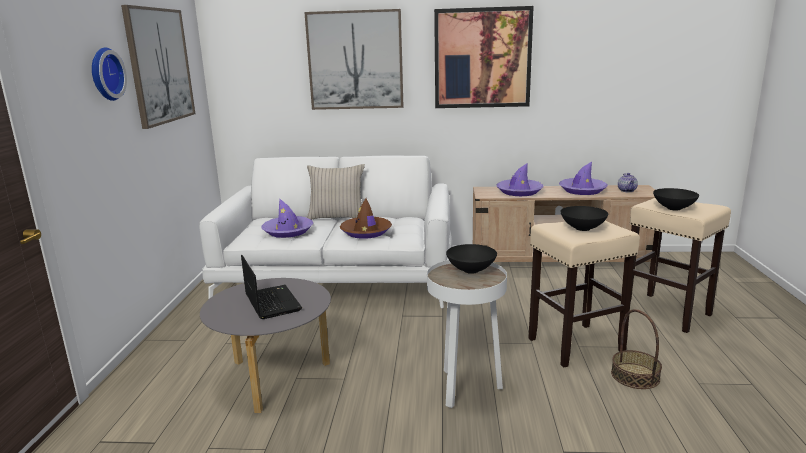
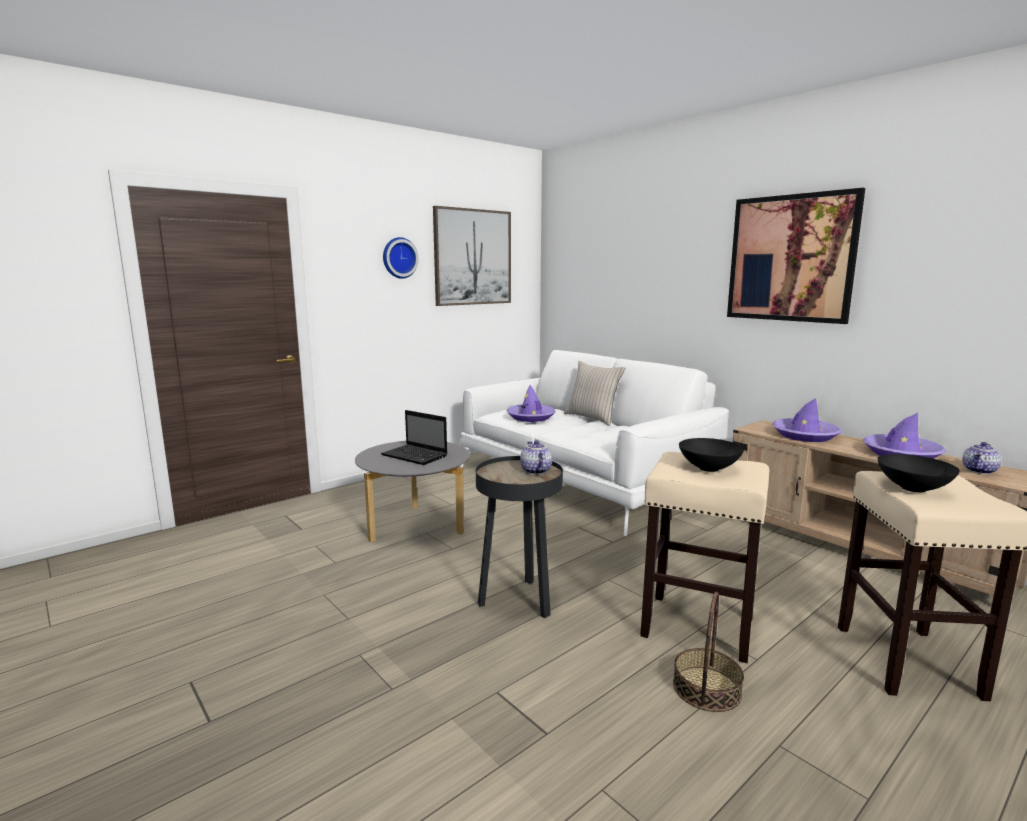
camera: 45 degrees right, 5 degrees down
(271, 302) = (416, 456): laptop -> laptop turned 105 degrees clockwise
(355, 60) = (655, 259): picture -> none
(366, 232) = (585, 433): brown hat -> none
(466, 388) = (519, 601): white side table -> black side table
(471, 271) = (535, 471): black bowl -> teapot

